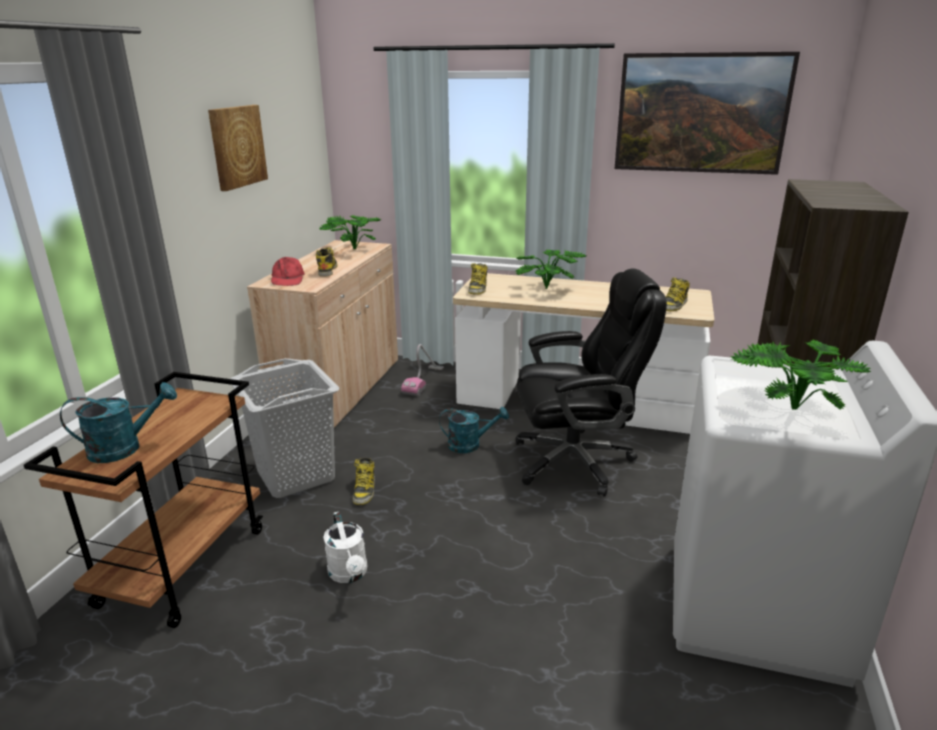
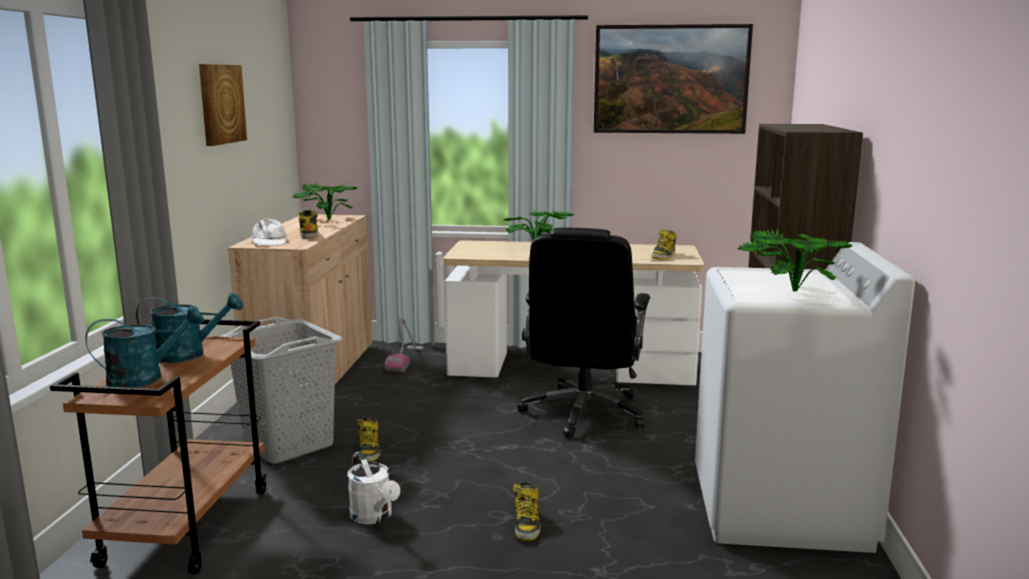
camera: 10 degrees left, 10 degrees down
(287, 279) = (269, 241): red cap -> white cap
(470, 445) = (471, 408): turquoise watering can -> turquoise watering can (189, 354)
(478, 289) = (466, 251): boot -> boot (526, 524)
(576, 461) = (583, 413): black office chair -> black office chair turned 120 degrees clockwise

